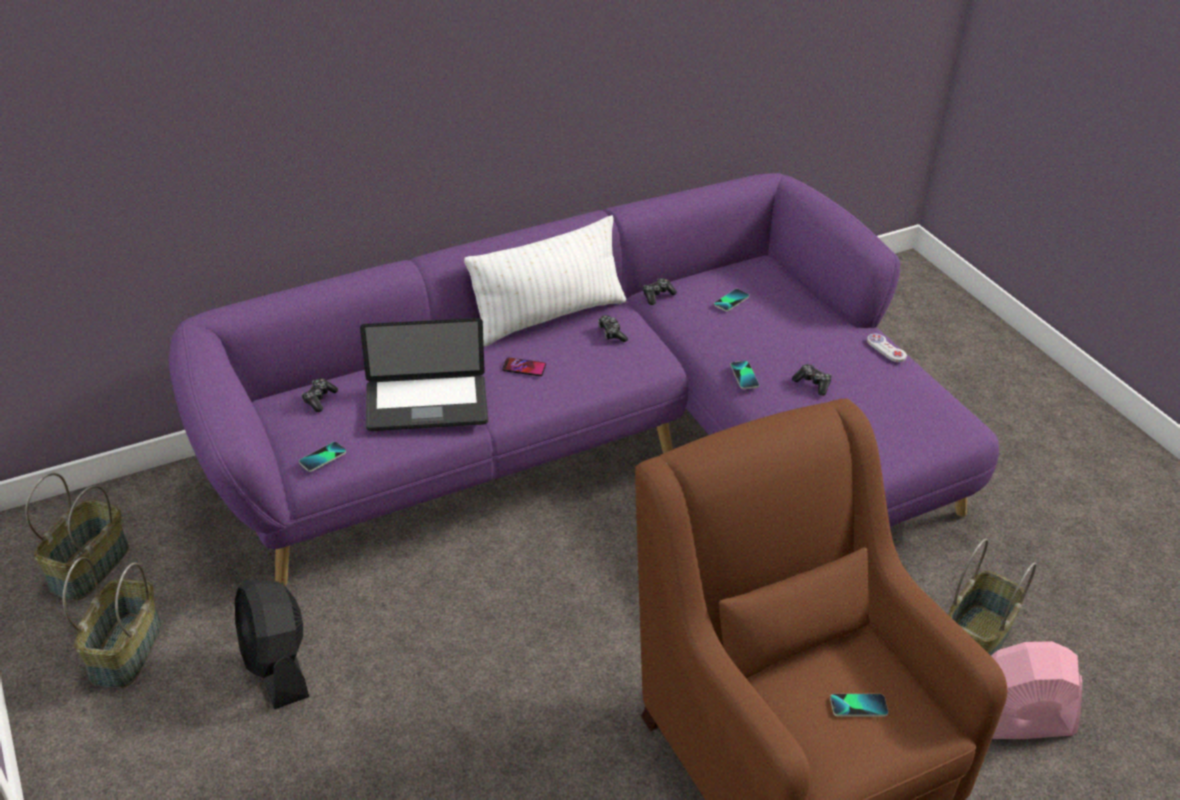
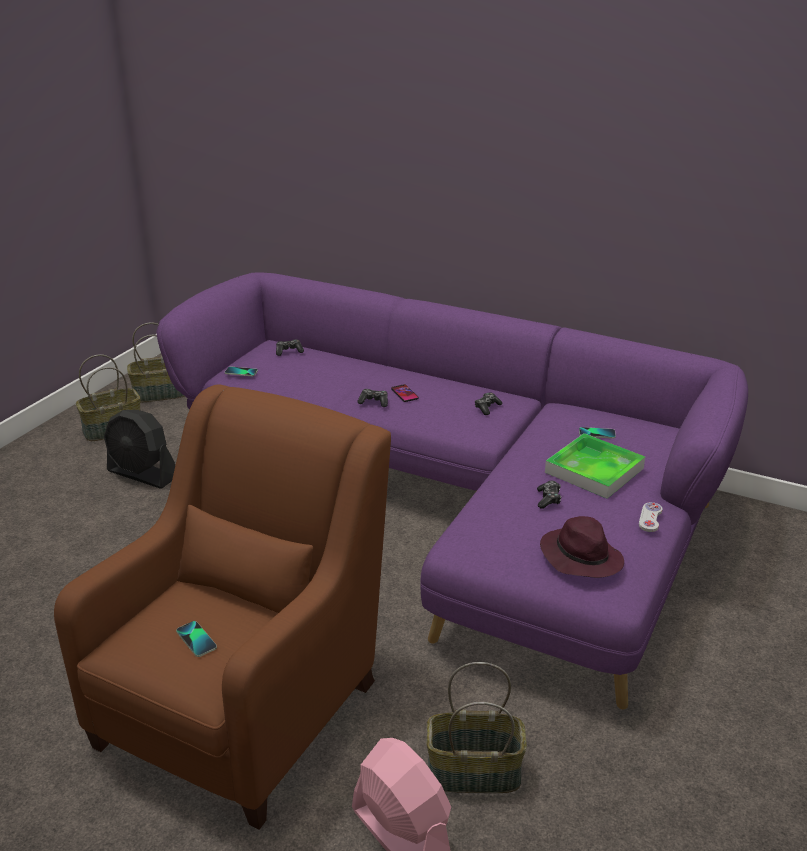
camera: 55 degrees right, 10 degrees down
(277, 665) = (142, 474): black fan -> black fan turned 90 degrees counterclockwise
(426, 405) = (325, 380): laptop -> none
(548, 317) = (472, 383): white pillow -> none
(657, 295) = (557, 407): game controller -> game controller (374, 402)
(744, 376) = (515, 469): phone -> none
(792, 335) = (594, 470): none -> tray
(909, 414) = (580, 557): none -> purple hat

